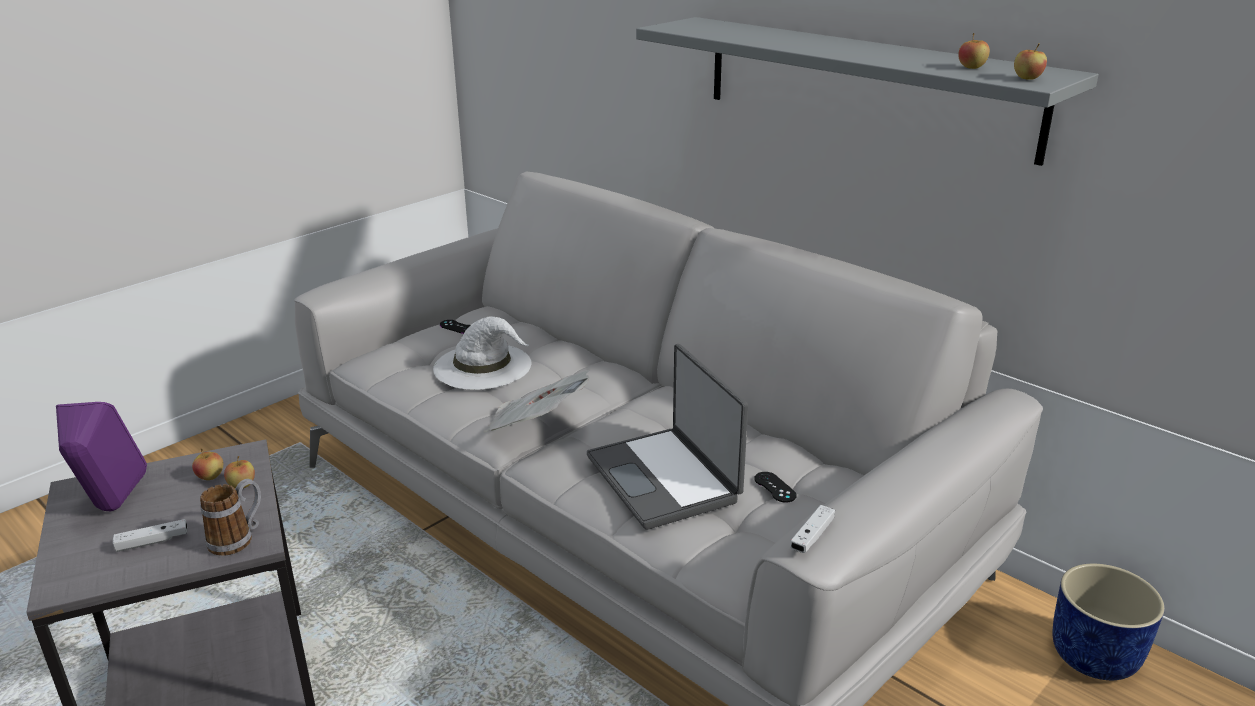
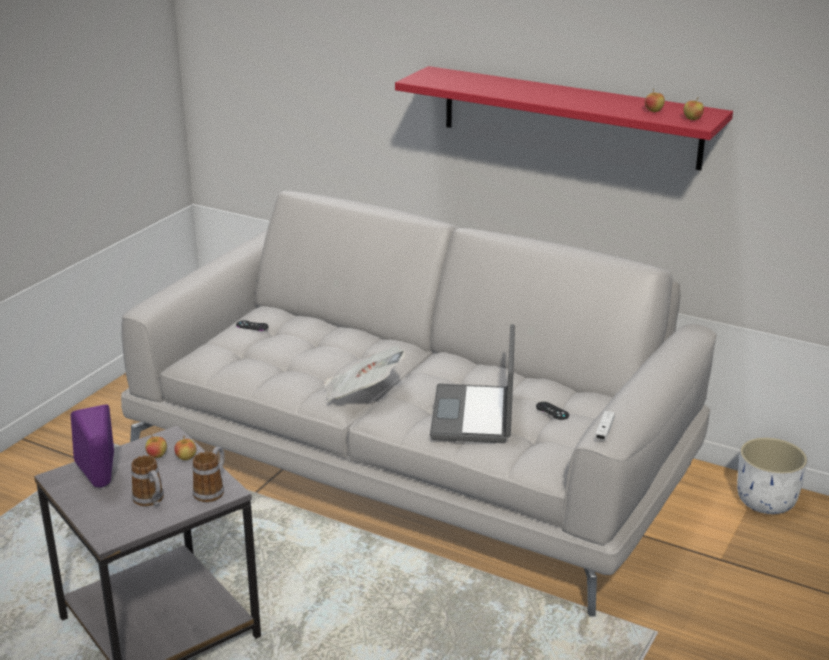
camera: 15 degrees left, 0 degrees up
(152, 542) = (151, 501): white game controller -> mug
(484, 366) = (293, 354): white hat -> none
(665, 478) = (474, 415): laptop -> laptop turned 45 degrees clockwise
(864, 85) = (569, 117): grey shelf -> red shelf
(1096, 656) = (766, 501): blue planter -> white planter

